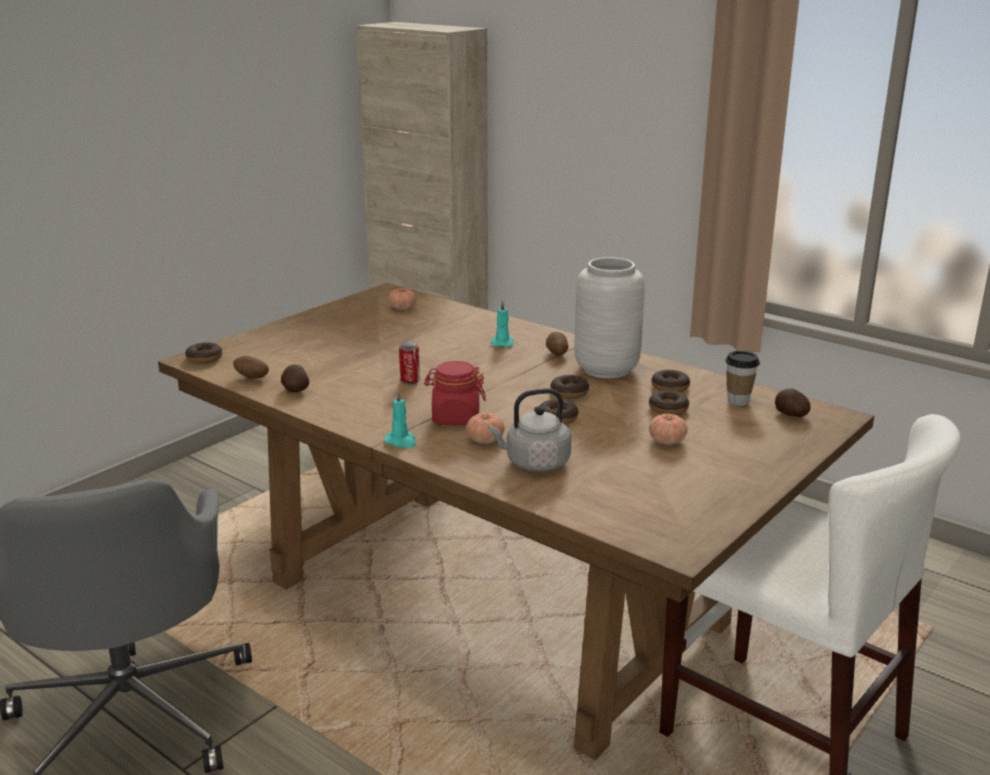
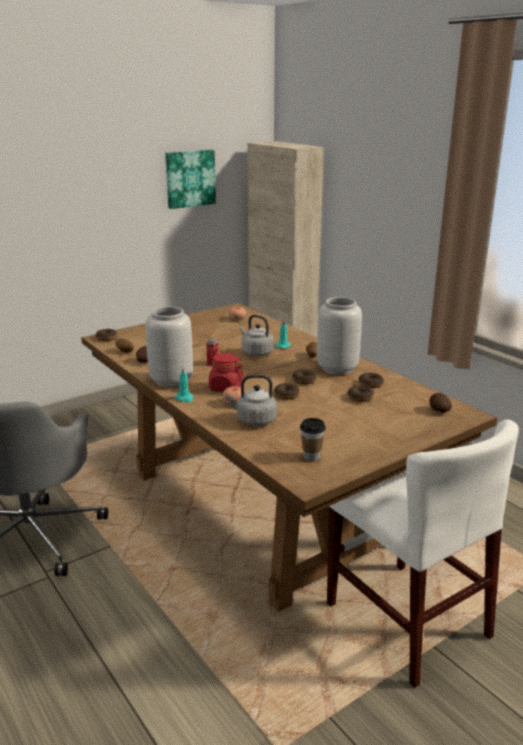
camera: 15 degrees right, 0 degrees up
(272, 86) = (189, 178): none -> picture
(361, 416) = (171, 380): none -> grey vase
(467, 358) = (256, 353): none -> grey kettle
(667, 441) = (345, 417): tomato -> none
(738, 401) = (409, 398): cup -> cup (311, 456)

